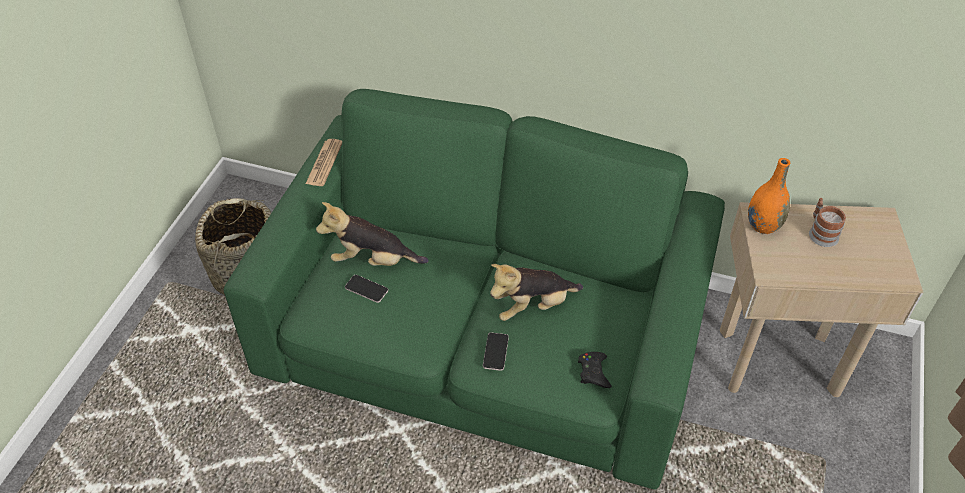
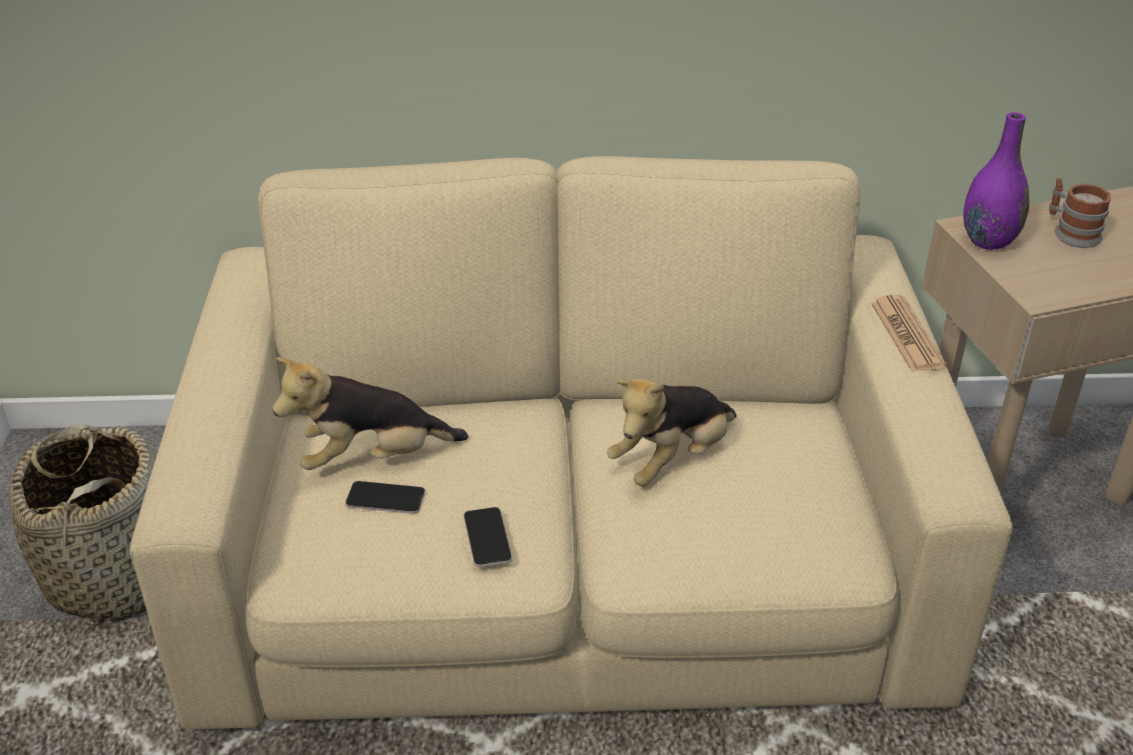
camera: 20 degrees left, 10 degrees down
(324, 163) = (236, 318): newspaper -> newspaper (907, 335)
(483, 337) = (567, 563): green sofa -> beige sofa
(495, 352) = (655, 535): phone -> phone (487, 538)
(593, 372) = (827, 523): black game controller -> none
(763, 226) = (988, 241): orange vase -> purple vase

